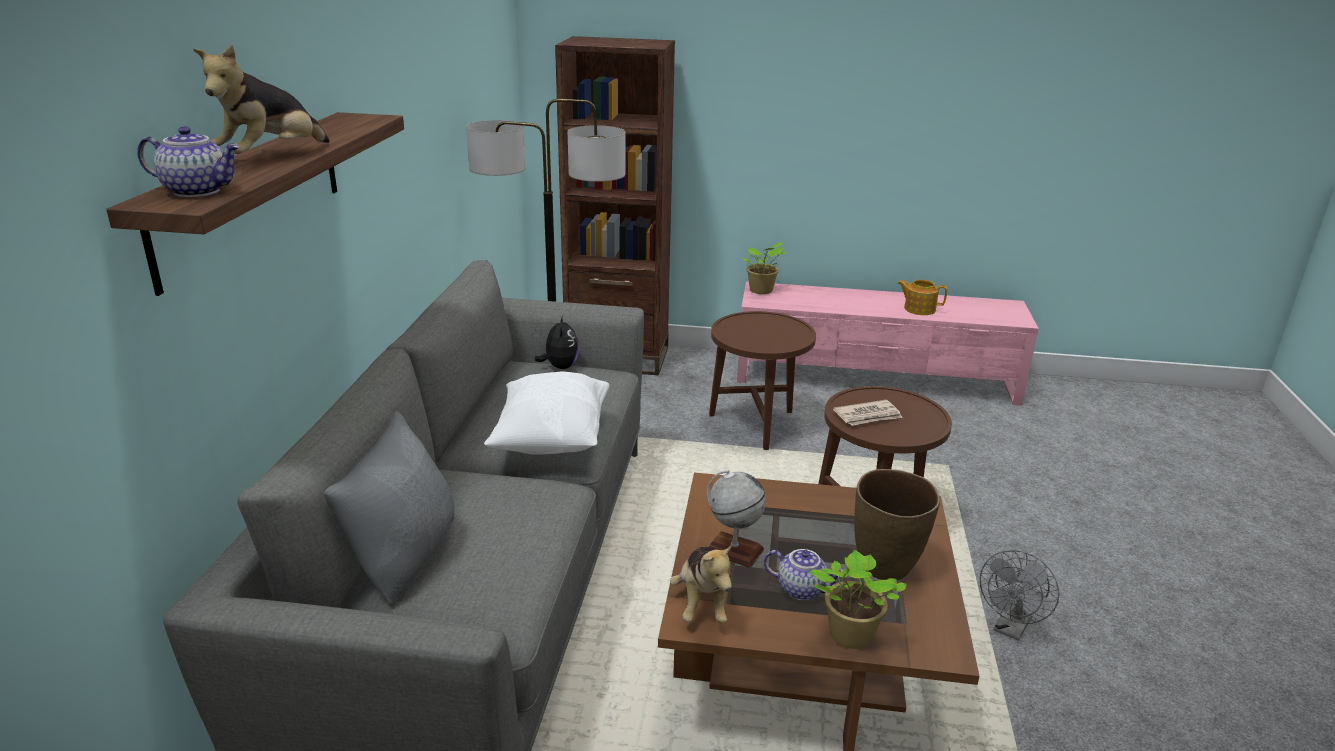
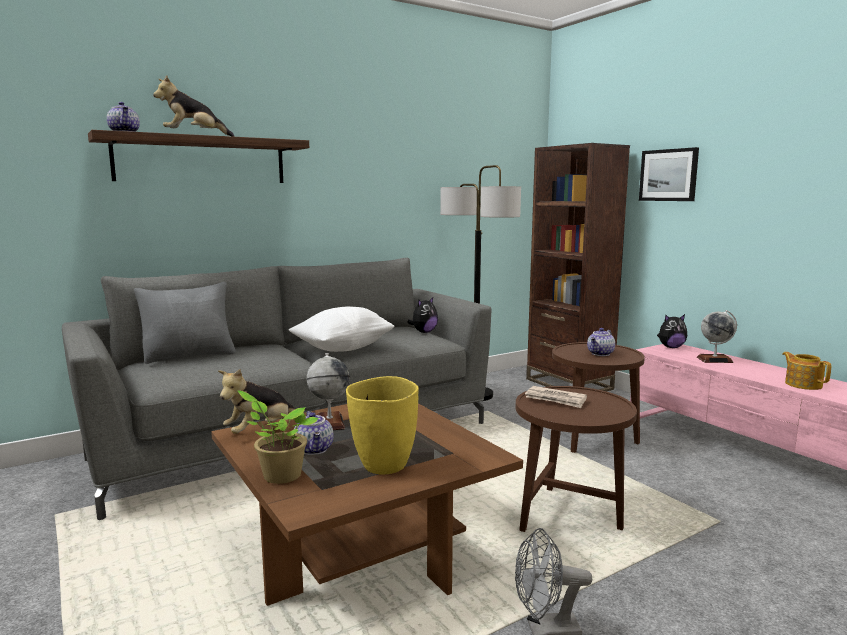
camera: 50 degrees right, 15 degrees down
(730, 83) = (668, 175): none -> picture
(761, 291) = (671, 347): potted plant -> plush toy
(767, 331) = (601, 354): none -> teapot
(820, 298) = (714, 360): none -> globe
(886, 567) = (384, 466): brown vase -> yellow vase

